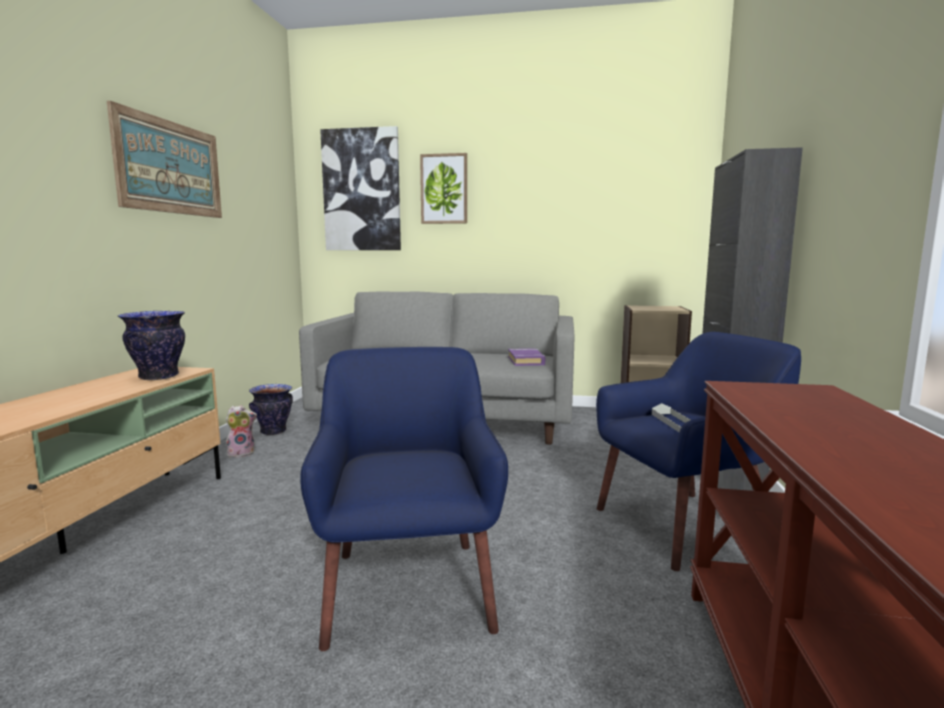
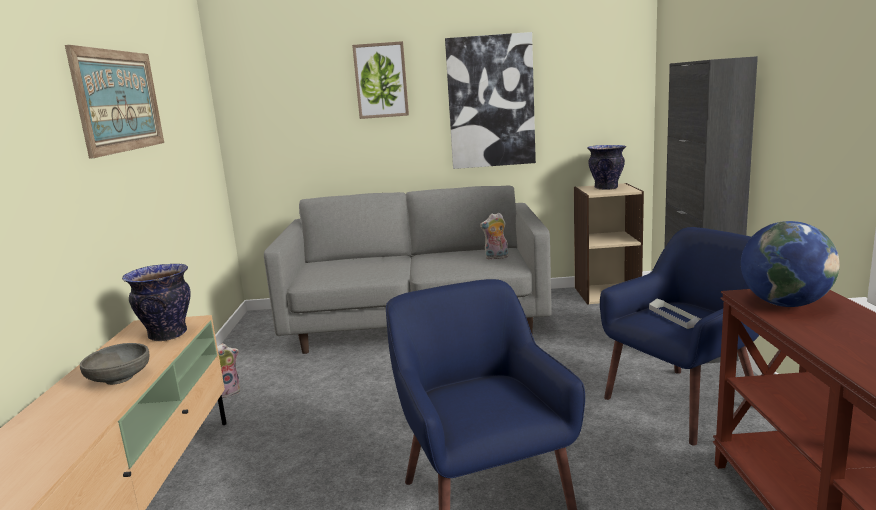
camera: 10 degrees left, 5 degrees up
(75, 400) = (119, 378): none -> grey bowl
(274, 431) = (243, 362): vase -> vase (606, 188)
(362, 190) = (289, 86): picture -> picture (491, 102)
(526, 361) = (496, 258): purple book -> plush toy
(773, 396) = (784, 304): none -> globe

